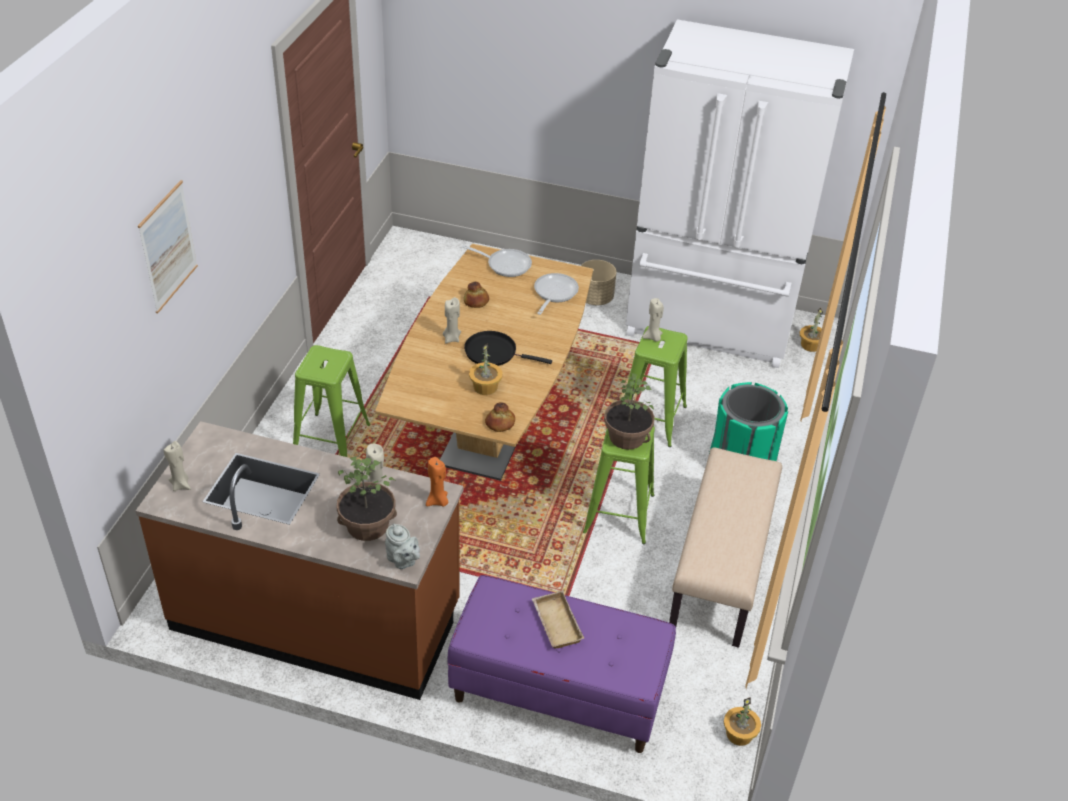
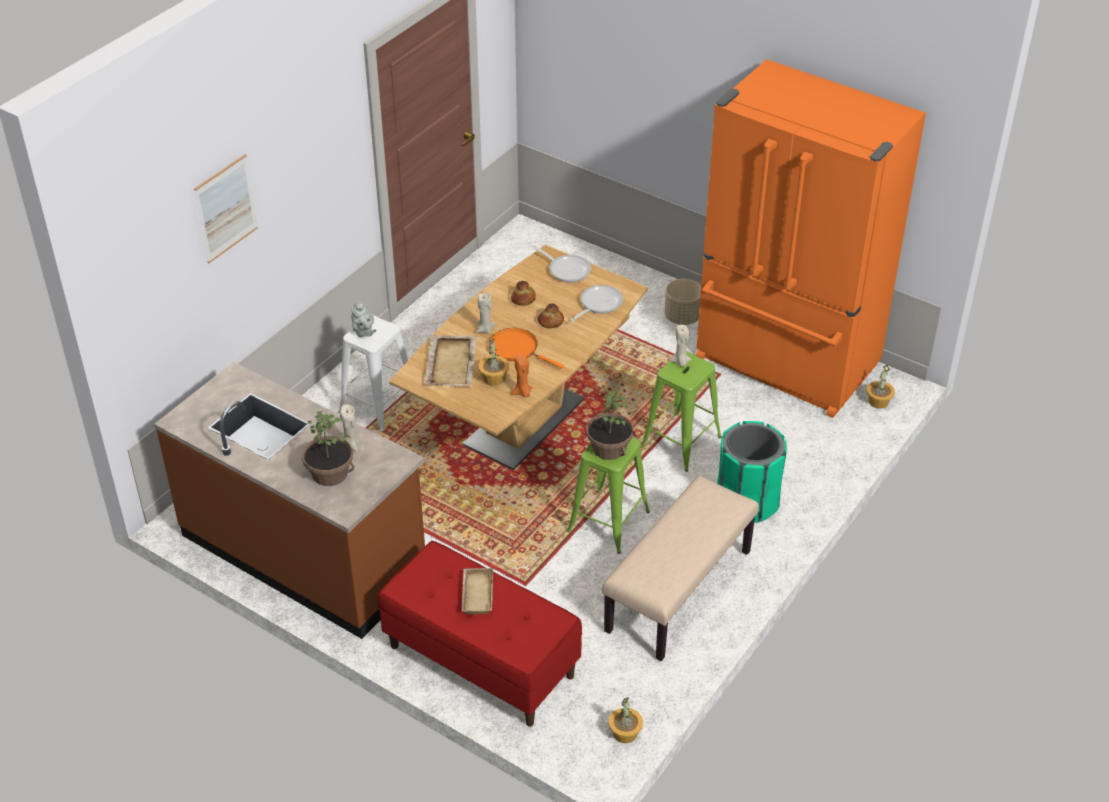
camera: 20 degrees right, 0 degrees up
(181, 485) = (197, 410): beige candle -> none
(331, 441) = (378, 405): green stool -> white stool
(403, 561) = (345, 508): grey teapot -> grey teapot (363, 332)
(432, 379) = (451, 362): none -> beige tray
(438, 501) = (396, 466): orange candle -> orange candle (522, 393)
(494, 352) = (517, 349): black frying pan -> orange frying pan
(500, 423) = (491, 413): bread -> bread (550, 322)
(557, 693) = (480, 661): purple bench -> red bench
(710, 325) = (785, 363): white fridge -> orange fridge

